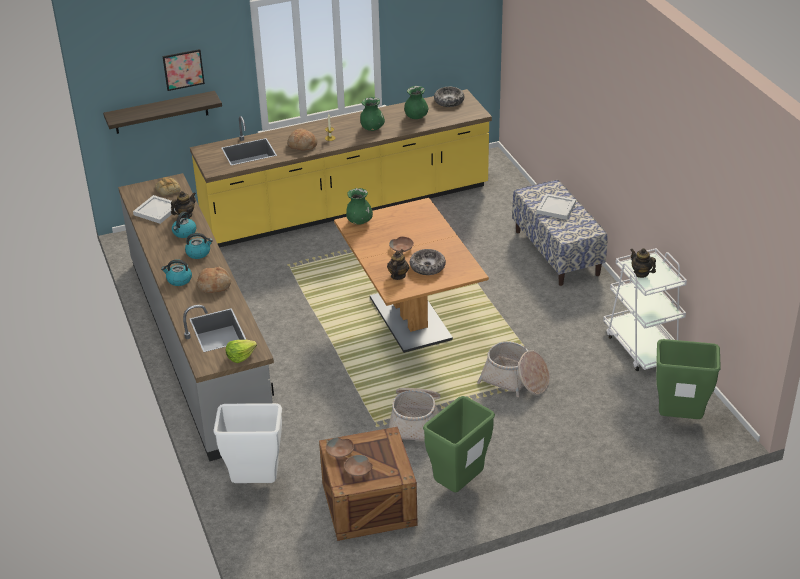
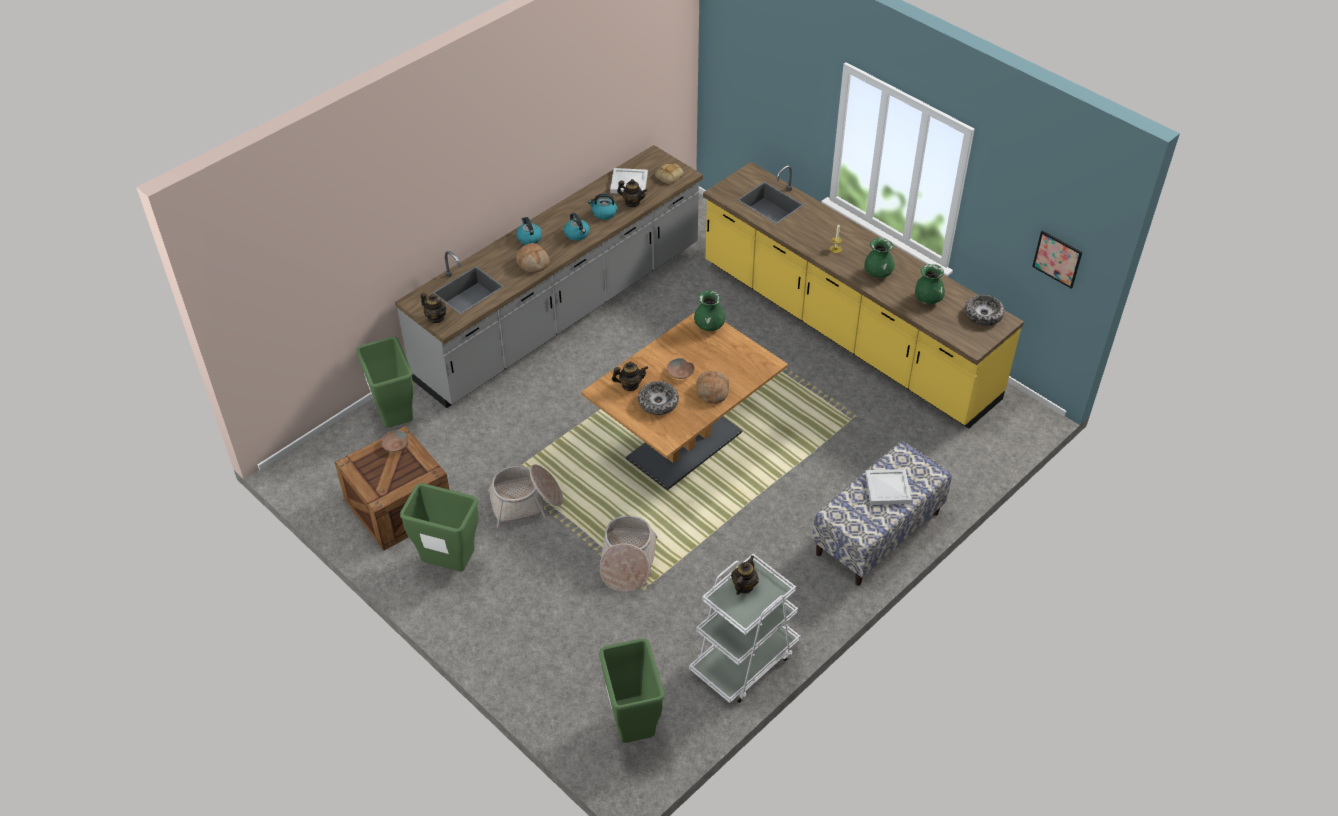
camera: 65 degrees right, 10 degrees up
(161, 112) = (749, 112): shelf -> none
(183, 69) = (774, 86): picture -> picture (1057, 259)
(240, 356) = (436, 318): lettuce -> teapot
(255, 483) = (395, 419): white trash can -> green trash can
(302, 145) = (807, 234): bread -> bread (712, 391)
(358, 470) = (375, 466): brown bowl -> none

